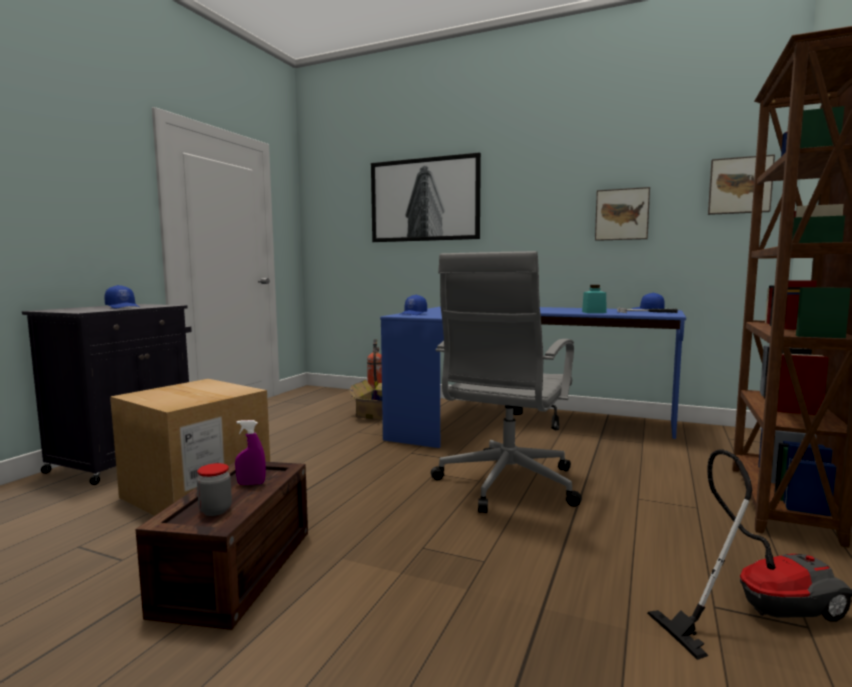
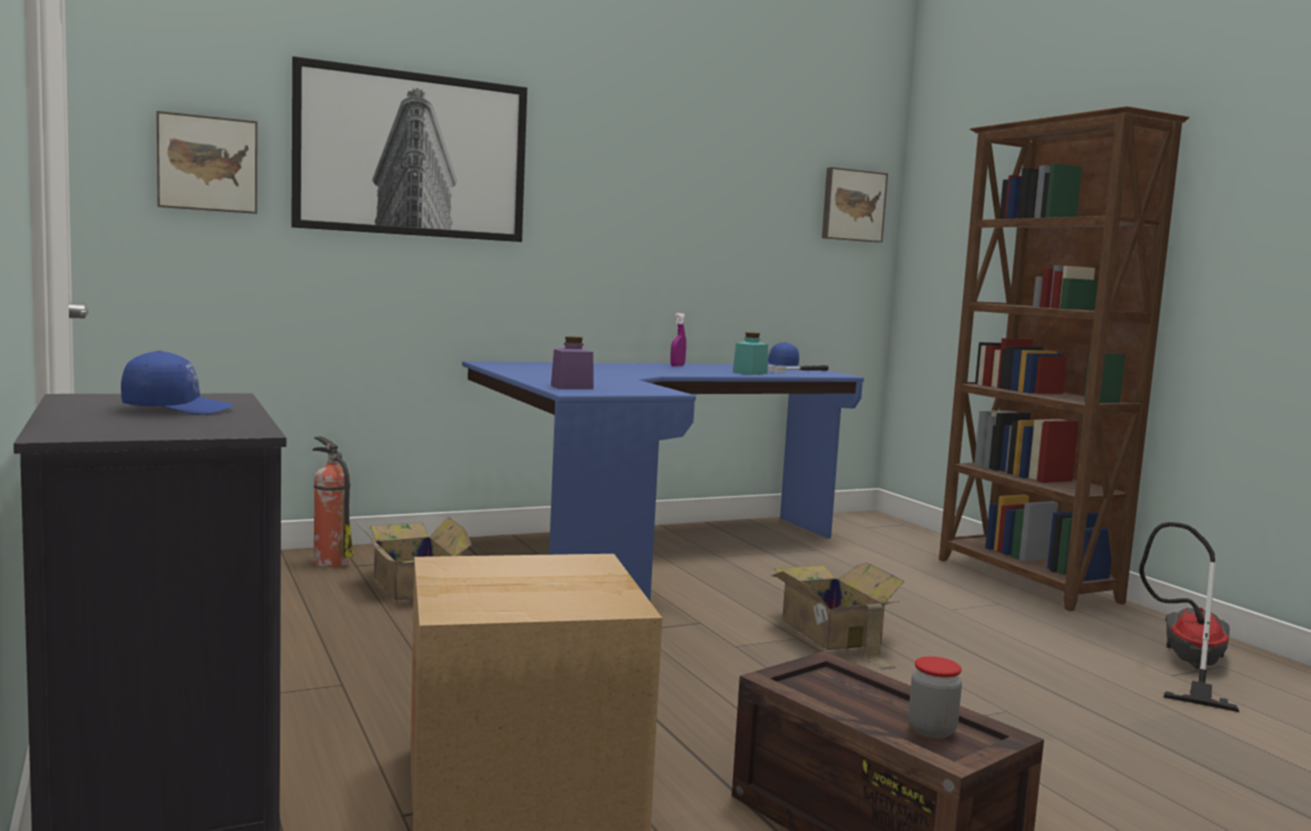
camera: 50 degrees left, 0 degrees up
(251, 483) = (850, 693): purple spray bottle -> purple spray bottle (677, 366)
(413, 314) = (571, 387): blue cap -> purple jar
(505, 485) = (832, 634): grey office chair -> cardboard box
(622, 214) = (729, 226): picture -> picture (207, 164)

